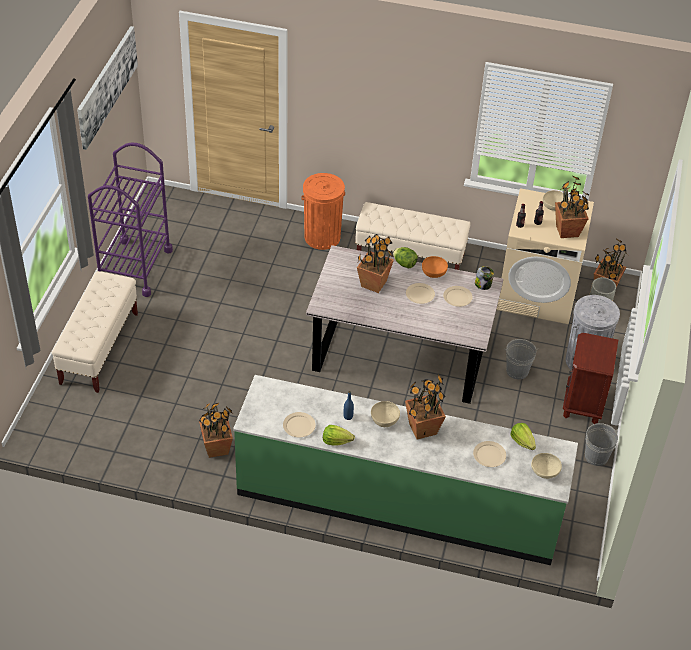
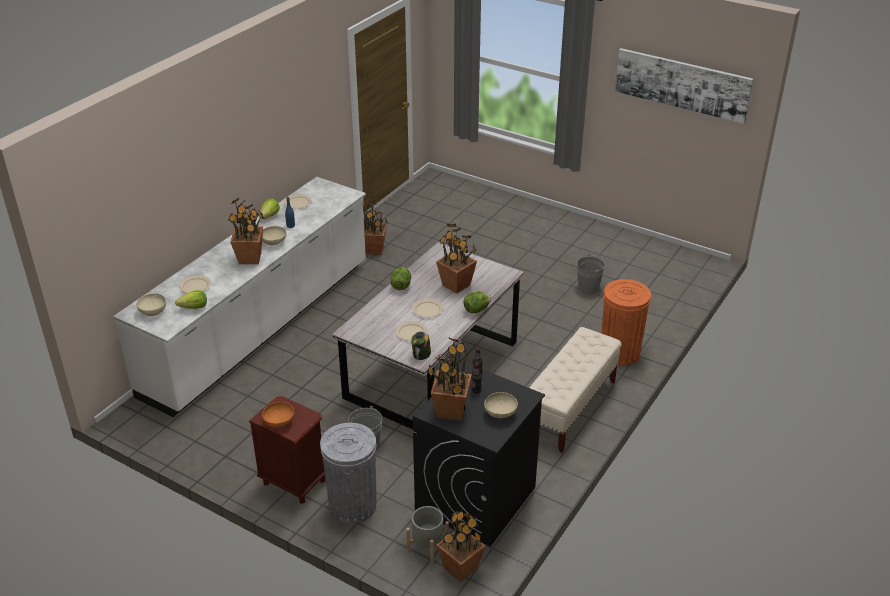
camera: 110 degrees right, 10 degrees down
(99, 348) = (509, 212): beige bench -> none
(135, 267) = (603, 238): purple cart -> none
(392, 320) = (401, 286): none -> lettuce
(398, 502) = (260, 328): green counter -> white counter
(434, 272) = (455, 326): orange bowl -> orange bowl (279, 422)
(538, 293) = (475, 499): beige washing machine -> black washing machine
(596, 456) = (223, 469): grey bucket -> grey bucket (588, 287)

